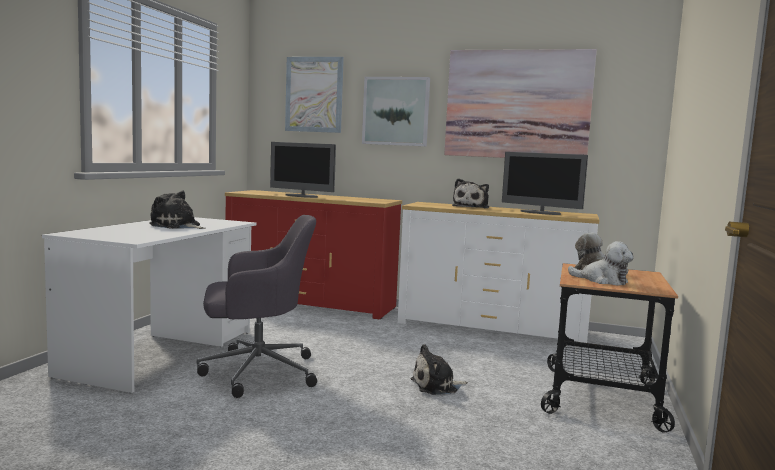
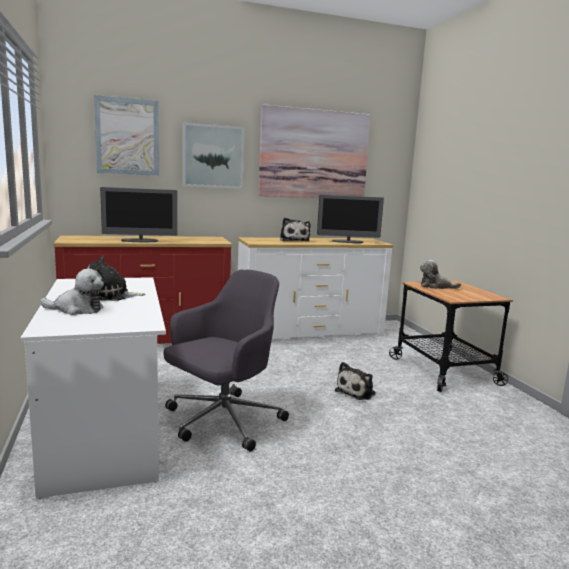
camera: 35 degrees left, 5 degrees up
(602, 280) = (459, 294): plush toy -> plush toy (77, 309)

